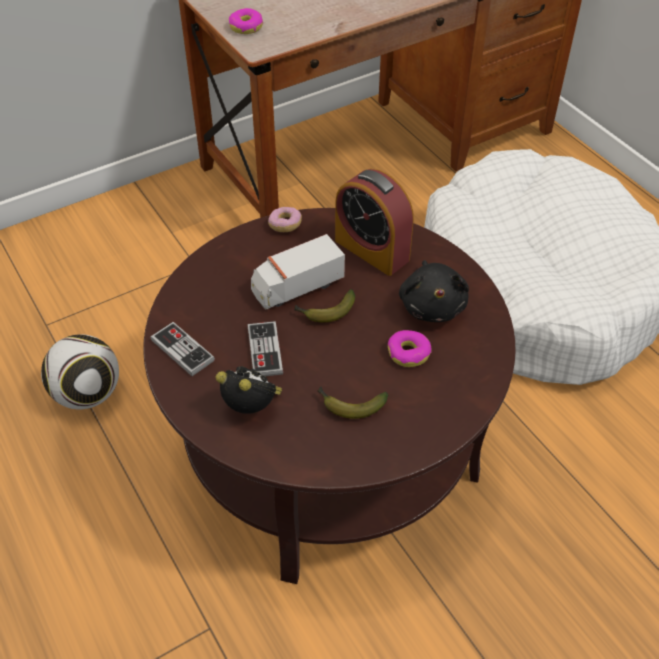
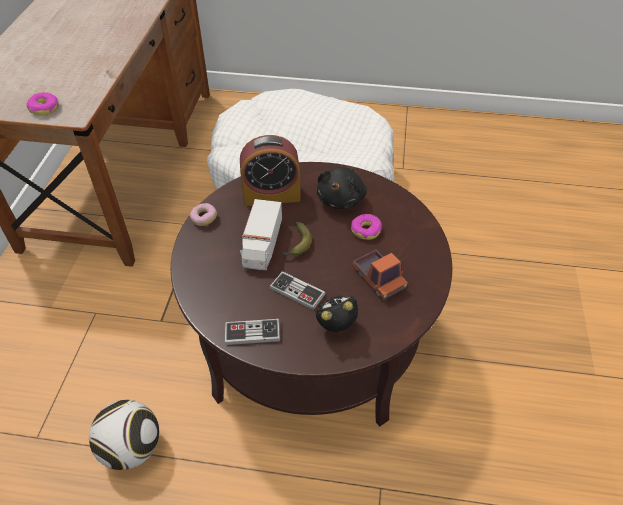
camera: 50 degrees left, 0 degrees up
(349, 405) = (378, 279): banana -> toy truck
(432, 305) = (342, 199): black plush toy -> black plush toy turned 75 degrees clockwise

